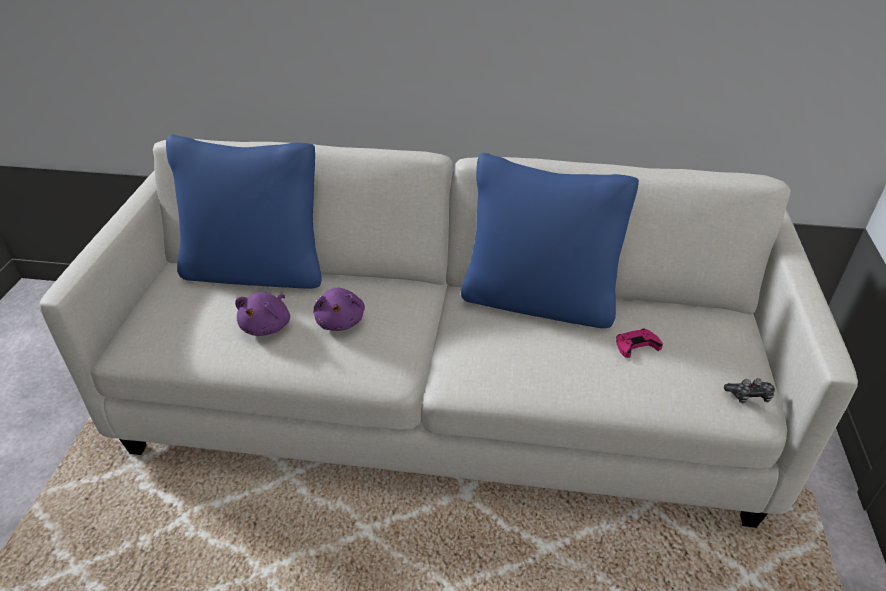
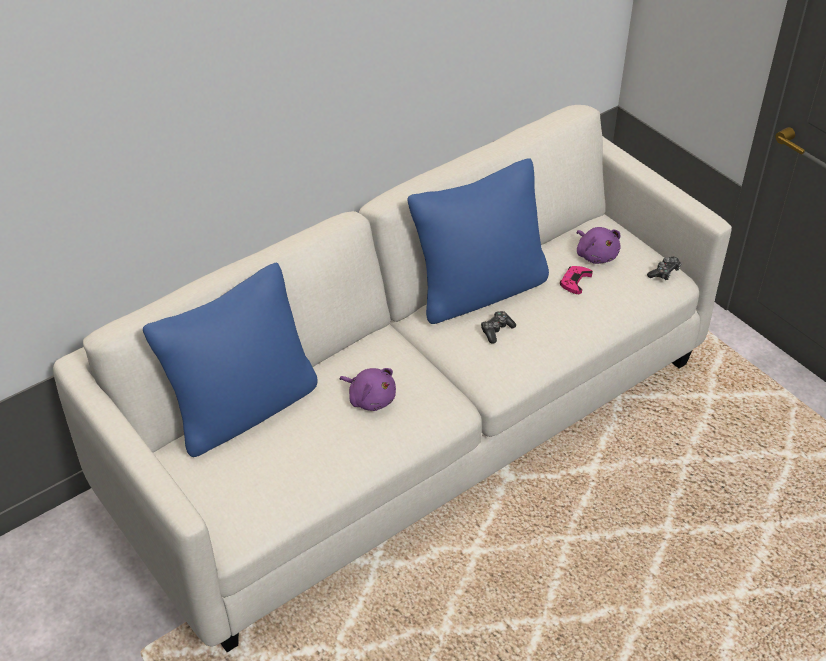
camera: 45 degrees left, 5 degrees up
(267, 325) = (324, 440): purple plush toy -> purple plush toy (596, 255)
(508, 338) = (496, 330): none -> game controller

